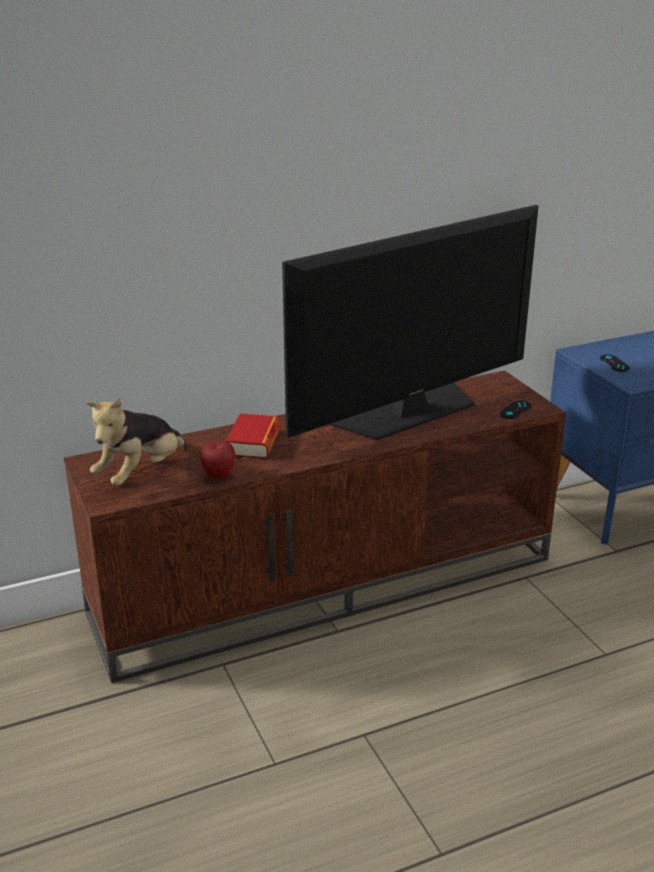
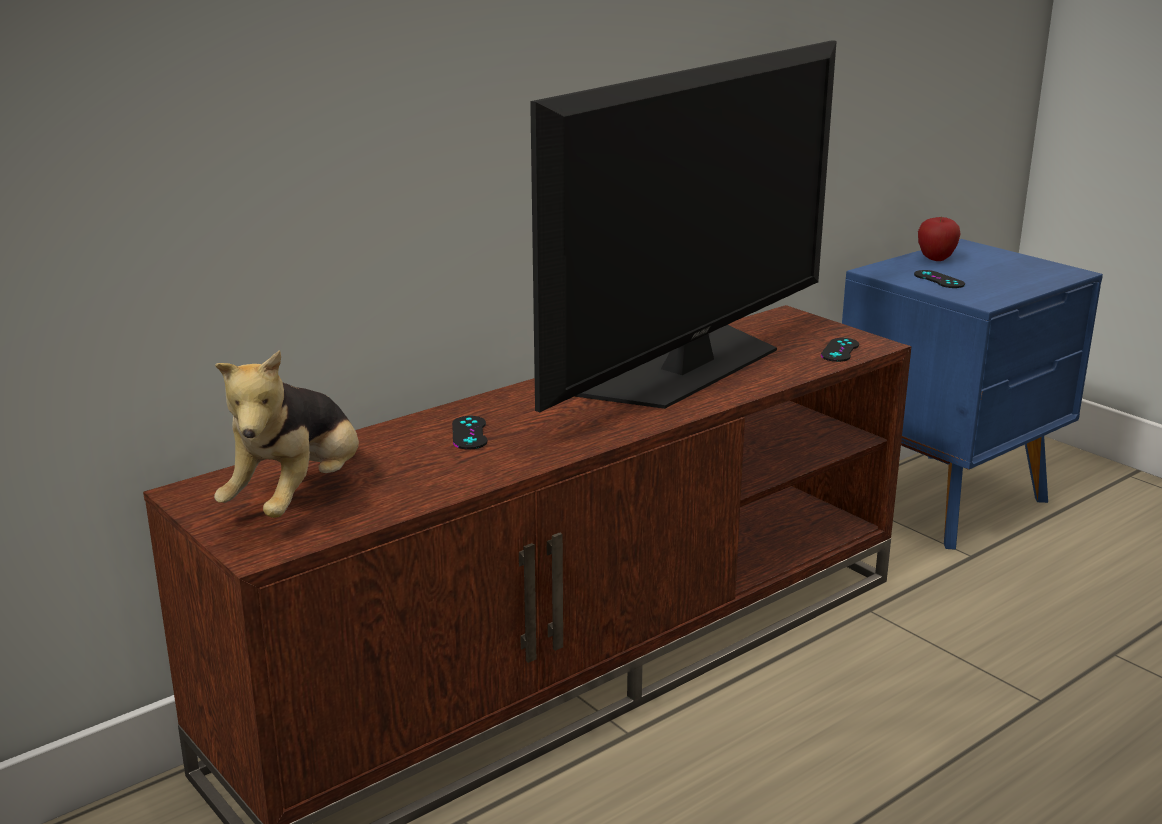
camera: 15 degrees left, 5 degrees down
(218, 476) = (439, 486): apple -> apple (936, 259)
(254, 442) = (469, 433): book -> black game controller

